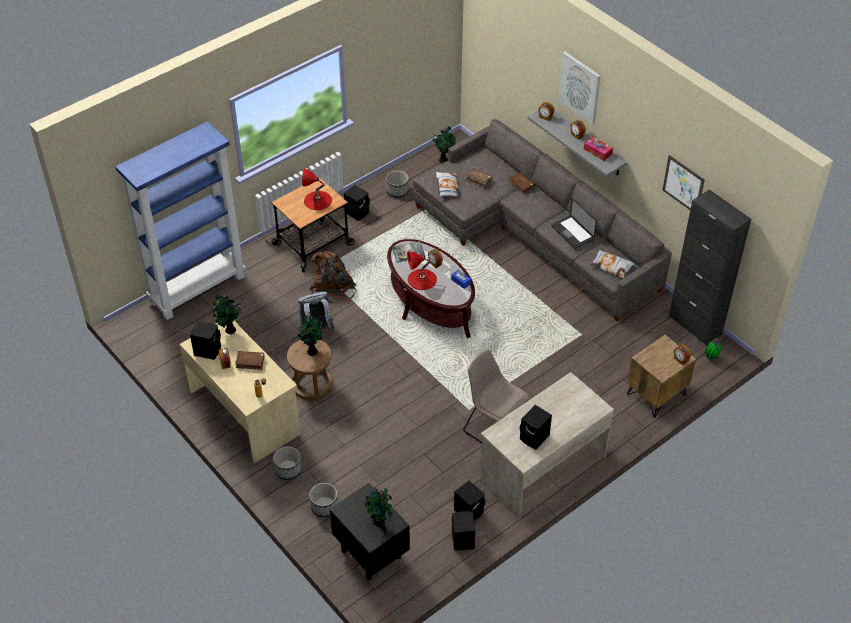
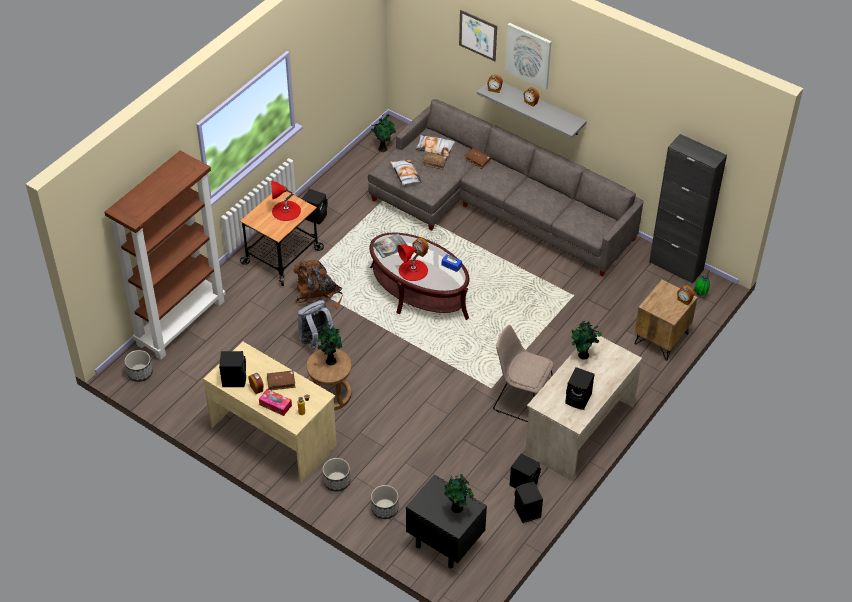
camera: 15 degrees left, 0 degrees up
(198, 288) = (181, 322): blue bookcase -> brown bookcase
(229, 330) = (248, 355): potted plant -> potted plant (583, 356)
(397, 191) = (348, 188): planter -> planter (140, 373)
(572, 232) = (542, 198): laptop -> none
(597, 151) = (555, 115): tissue box -> tissue box (275, 405)
(612, 266) = (589, 223): pillow -> pillow (435, 147)
(683, 184) = (650, 133): picture -> picture (478, 35)

